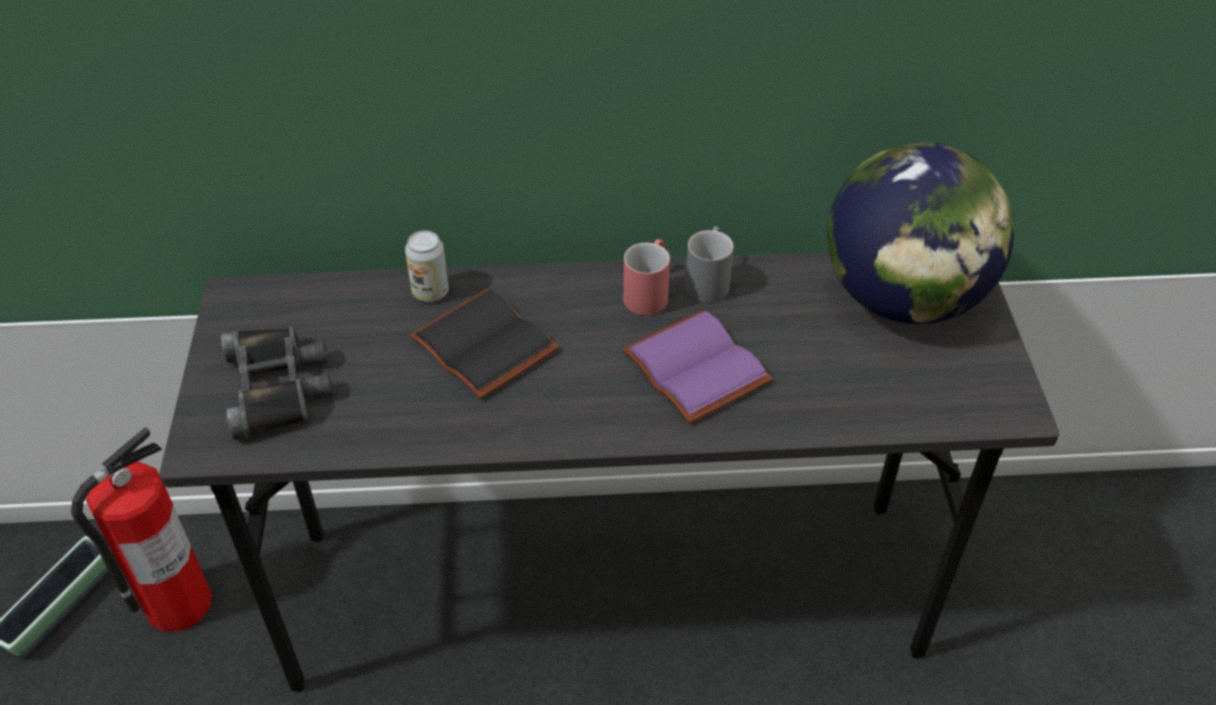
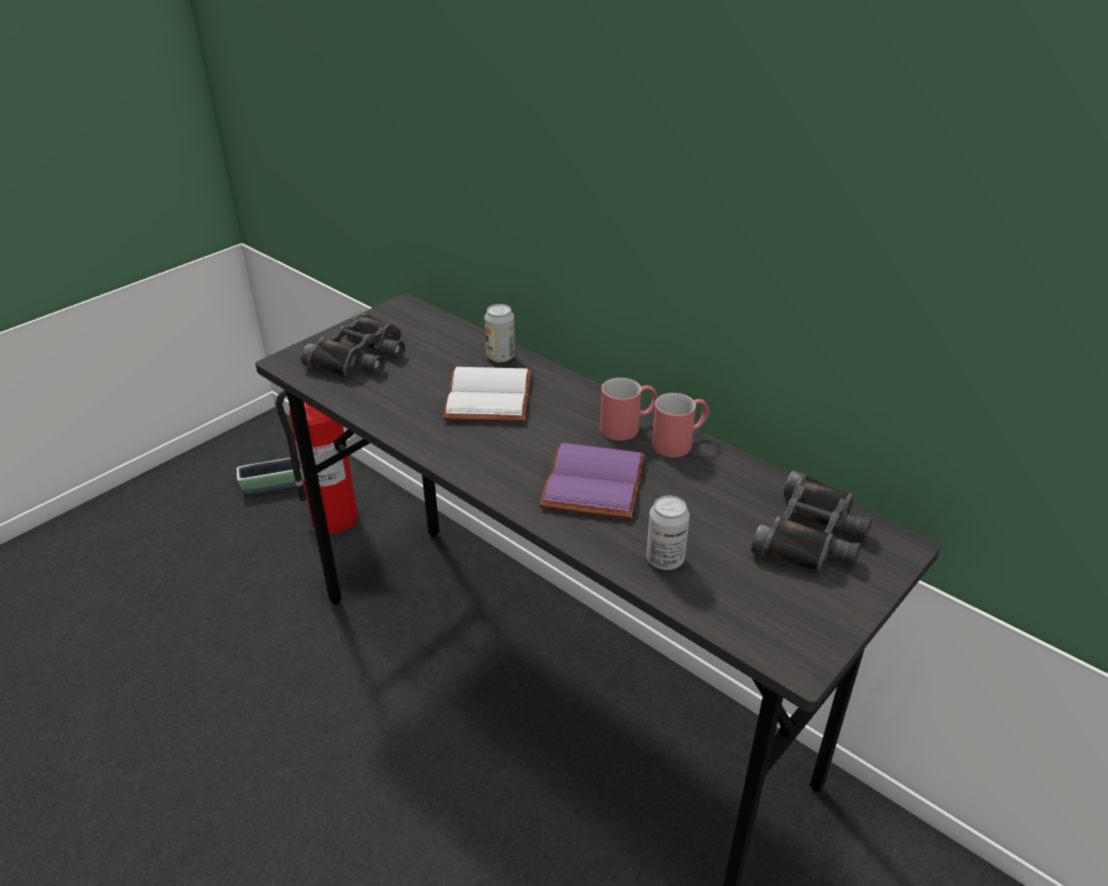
camera: 45 degrees right, 10 degrees down
(488, 344) = (491, 398): black book -> white book
(709, 279) = (680, 442): grey mug -> red mug
(837, 398) = (665, 559): none -> can
(902, 298) = (812, 535): globe -> black binoculars

